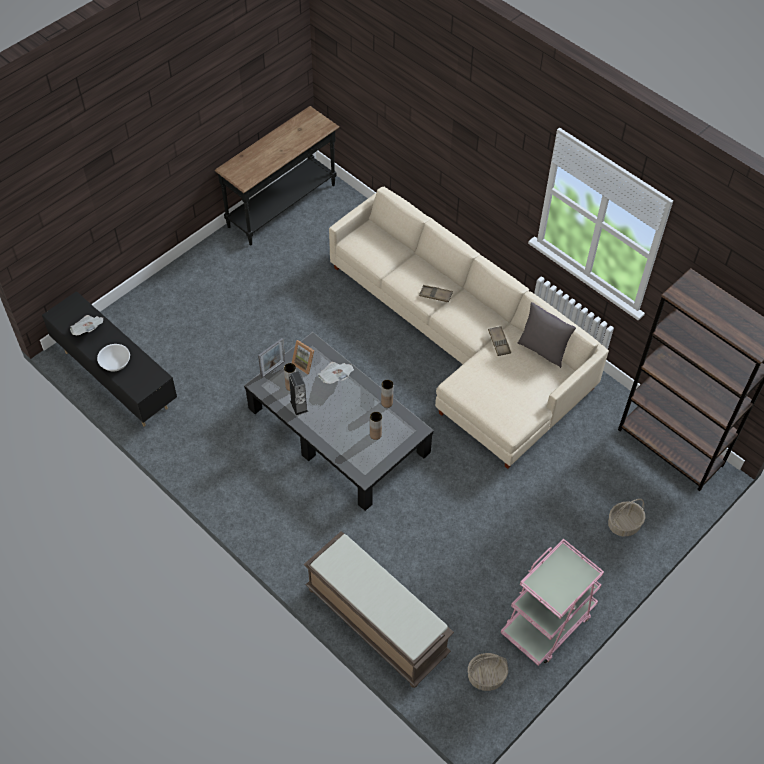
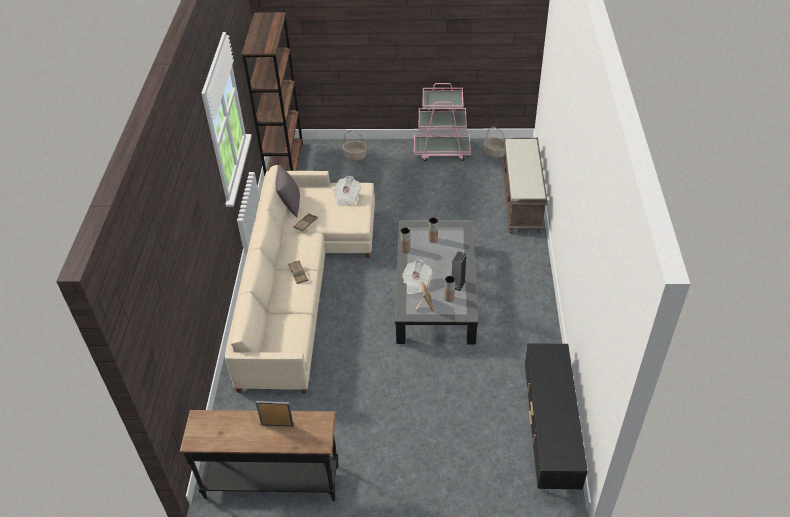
camera: 130 degrees left, 10 degrees down
(88, 330) = (559, 426): newspaper -> newspaper (347, 197)
(115, 363) = (559, 383): white bowl -> none
(273, 369) = (448, 317): picture frame -> picture frame (277, 425)

